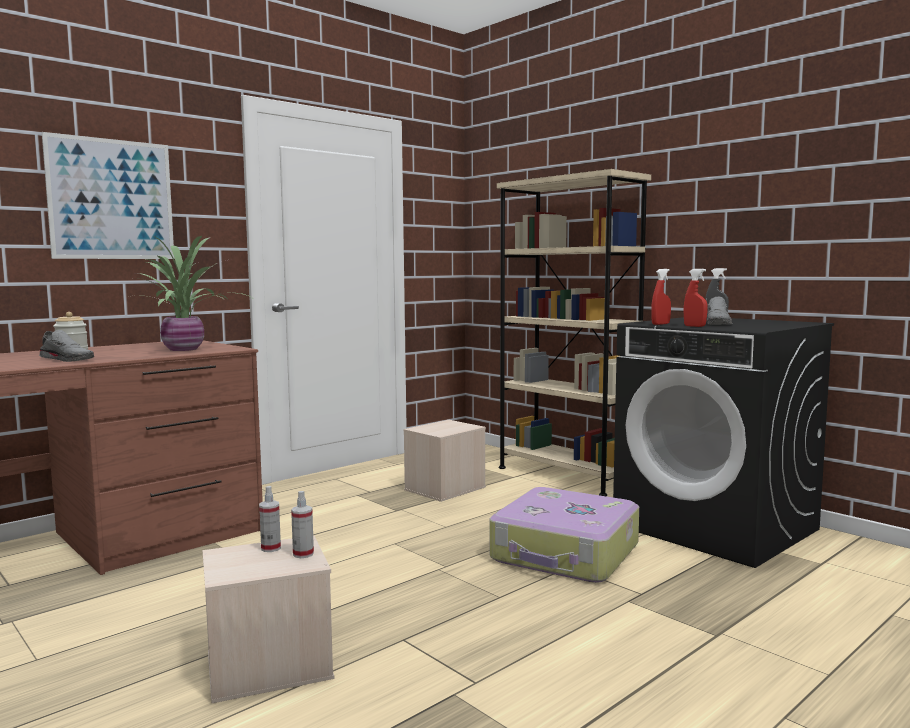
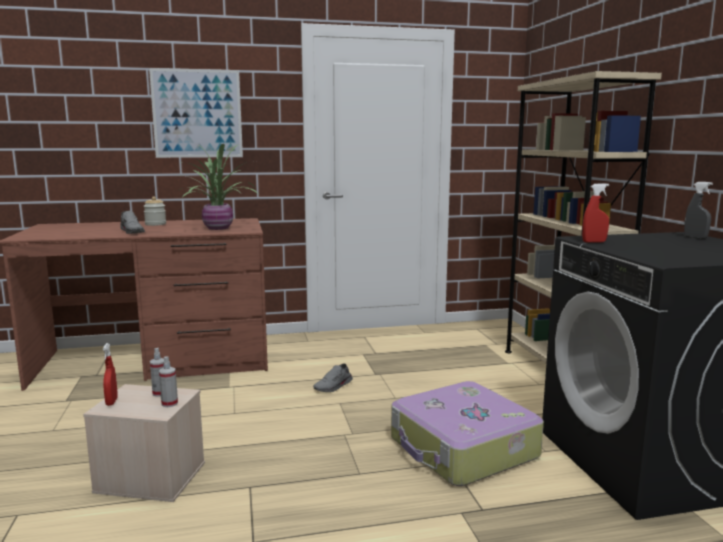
camera: 30 degrees right, 5 degrees up
(445, 489) = (435, 363): beige storage box -> none
(694, 326) = (618, 249): red spray bottle -> red spray bottle (111, 402)
(718, 323) = (662, 247): grey shoe -> grey shoe (334, 387)

